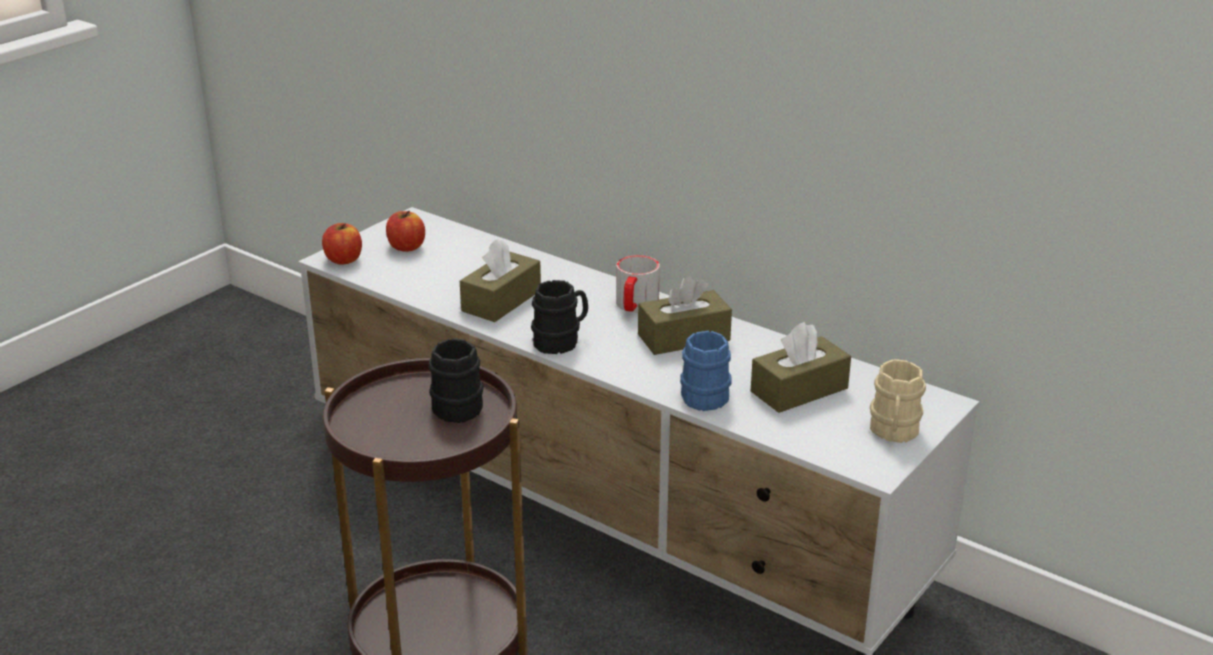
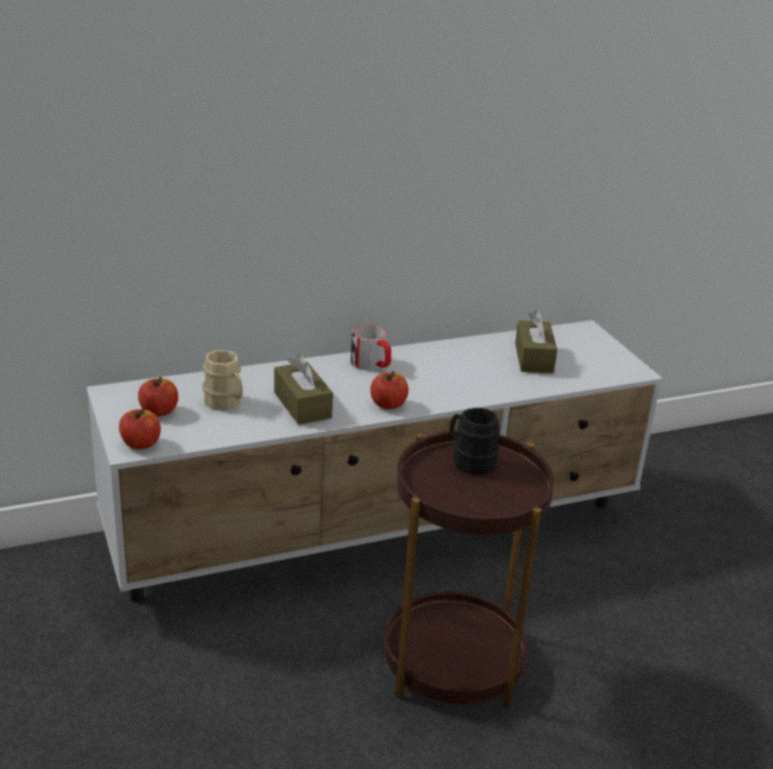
camera: 60 degrees left, 0 degrees up
(561, 340) = (388, 404): black mug -> apple
(683, 337) = (432, 365): brown tissue box -> none
(709, 394) = (511, 384): blue mug -> none
(893, 432) = (604, 352): beige mug -> beige mug (226, 403)

